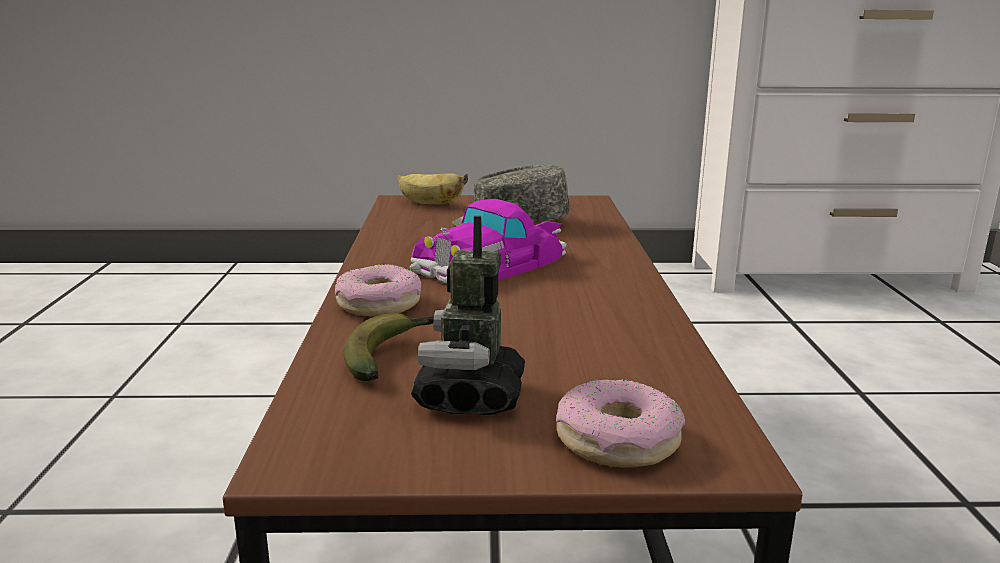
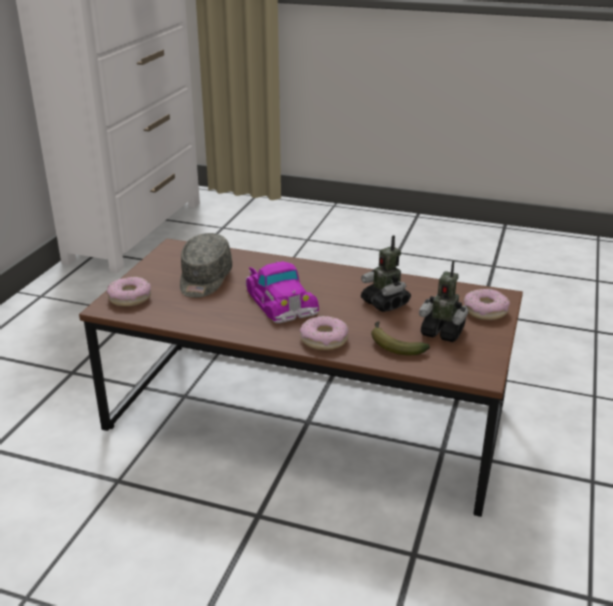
camera: 70 degrees left, 10 degrees up
(429, 203) = (129, 298): banana -> donut
(549, 332) = (385, 303): none -> toy robot

